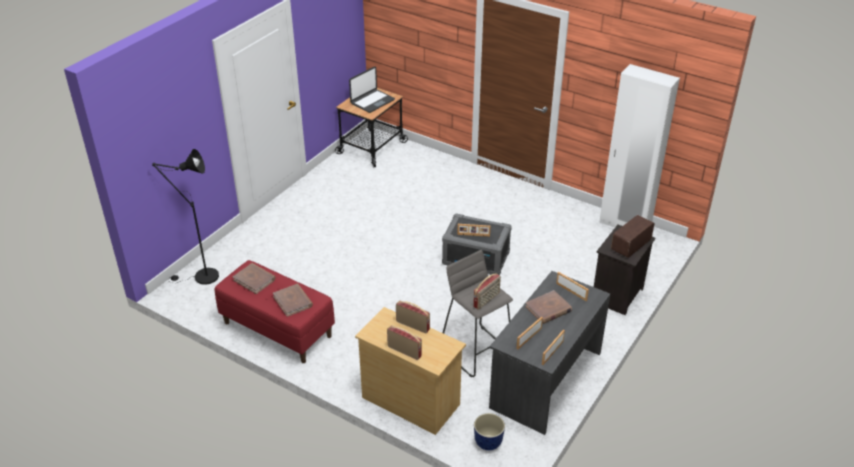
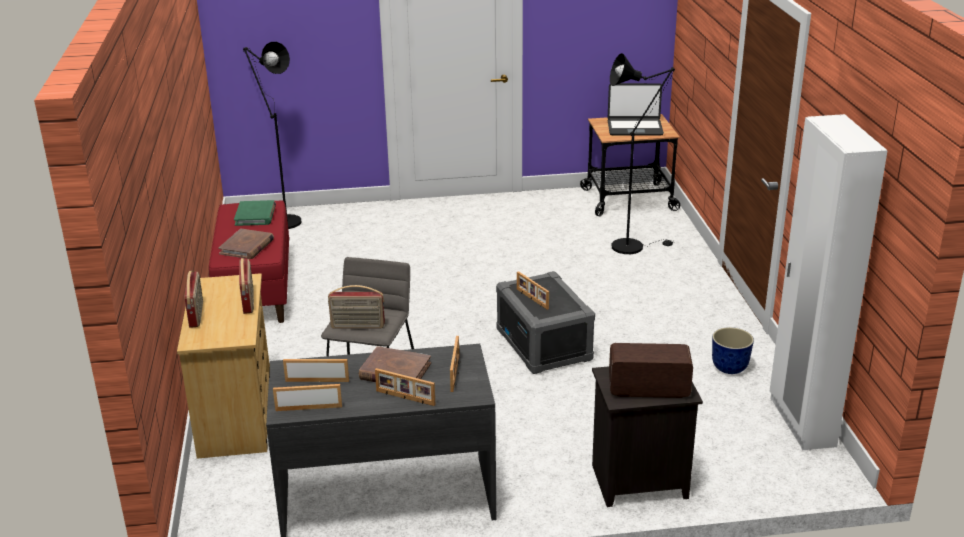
camera: 50 degrees right, 10 degrees down
(254, 280) = (255, 215): brown book -> green book
(420, 176) = (633, 246): none -> black floor lamp
(488, 443) = (221, 503): planter -> planter (729, 368)
(576, 318) = (405, 398): none -> picture frame

